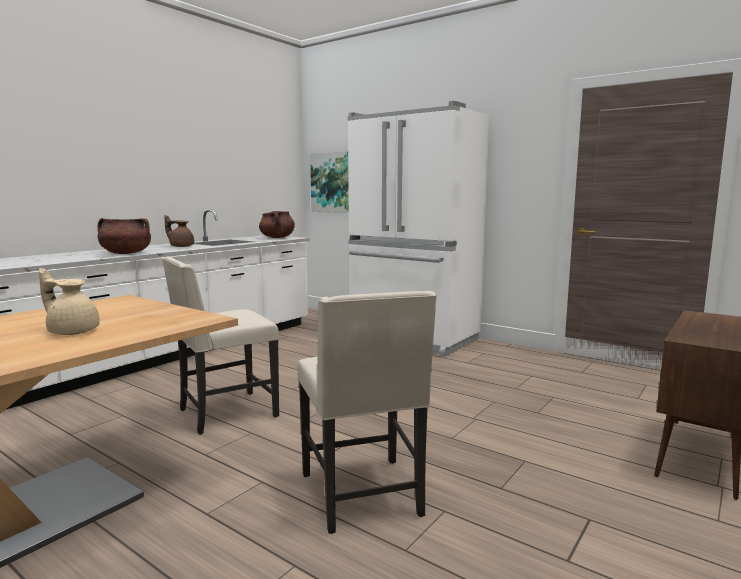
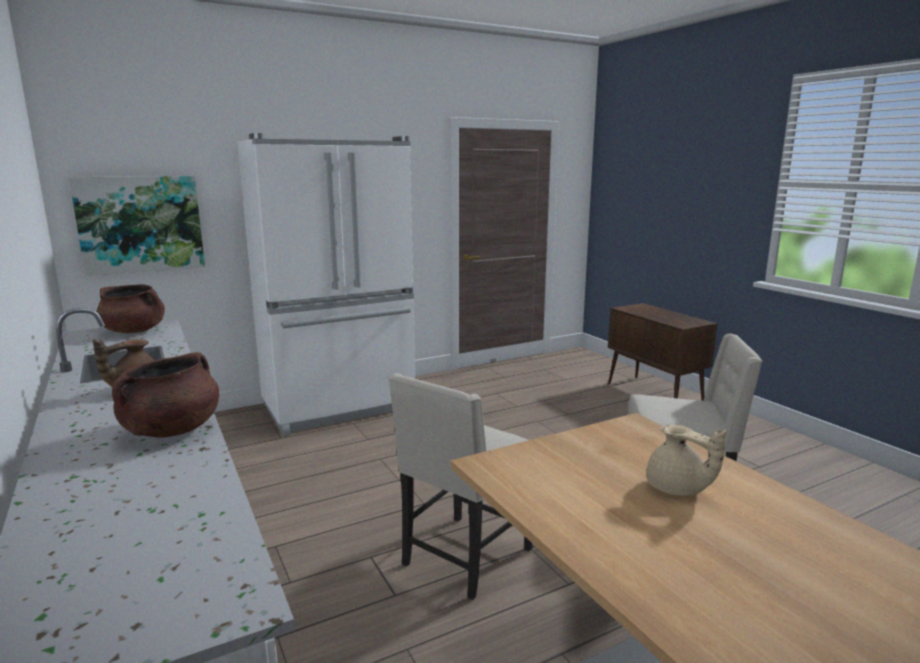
camera: 65 degrees left, 5 degrees up
(72, 331) = (677, 489): beige teapot -> beige teapot turned 90 degrees counterclockwise
(225, 413) = (464, 558): beige chair -> beige chair turned 45 degrees clockwise

